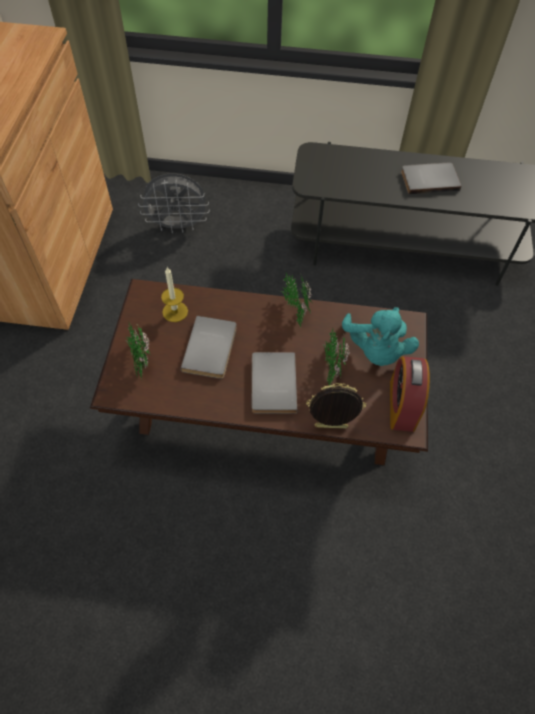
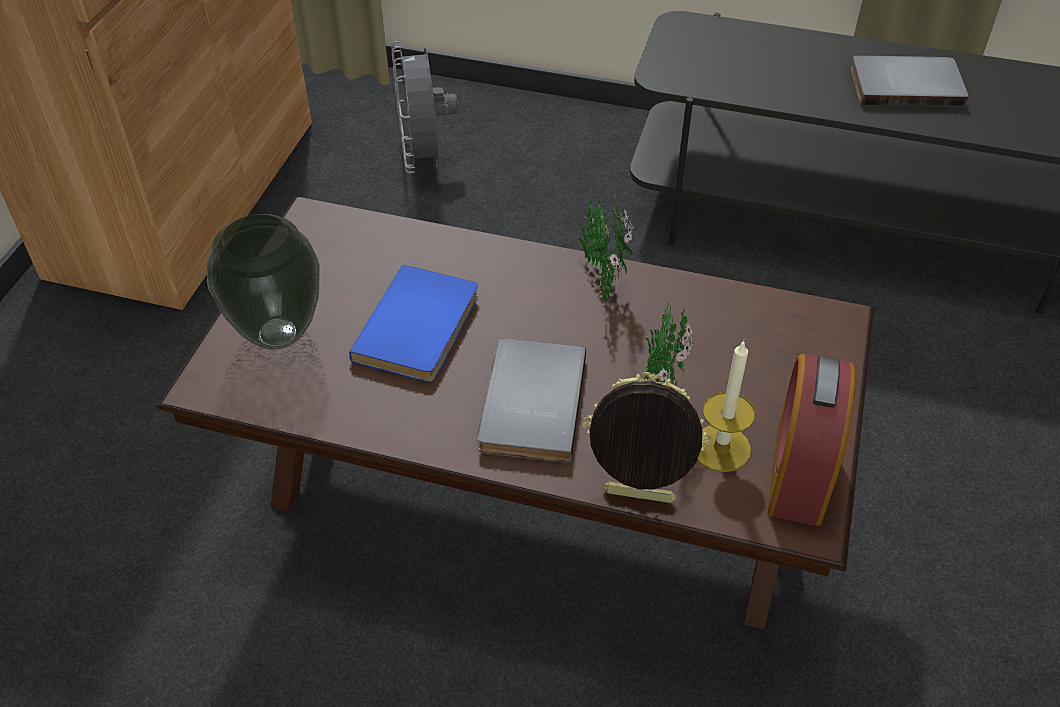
camera: 10 degrees right, 10 degrees down
(140, 360) = (277, 333): potted plant -> vase
(175, 311) = (364, 257): candle -> candle (721, 448)
(178, 226) = (424, 159): grey fan -> grey fan turned 75 degrees clockwise
(212, 349) = (421, 328): grey book -> blue book
(376, 350) = (756, 363): turquoise plush toy -> none

